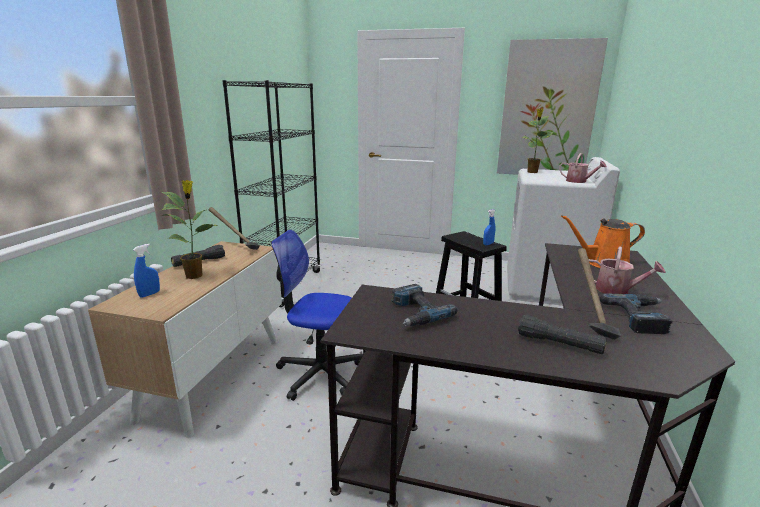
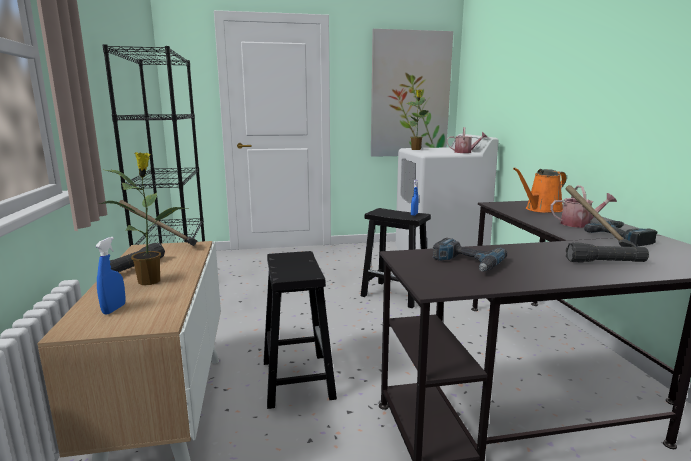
camera: 25 degrees left, 5 degrees down
(319, 373) = (297, 378): office chair -> black stool

